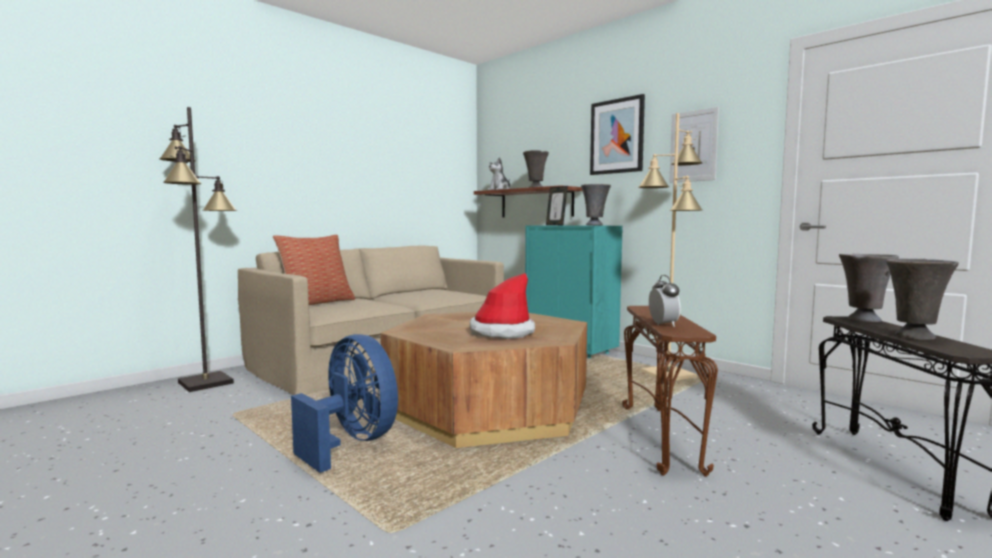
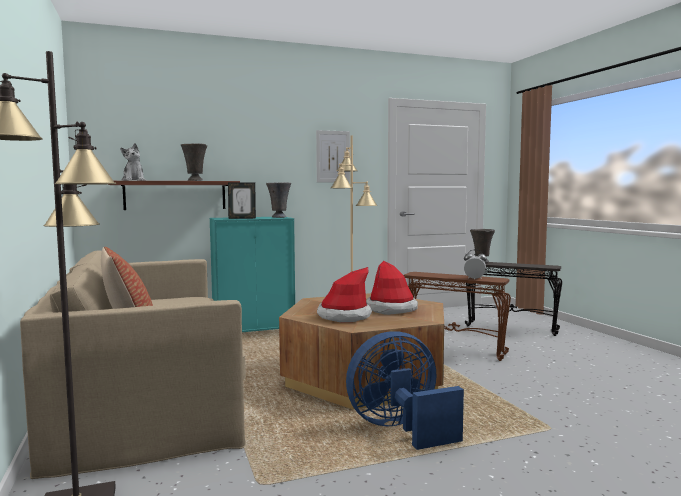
camera: 65 degrees left, 0 degrees up
(445, 325) = (344, 316): none -> hat
(617, 136) = (268, 140): picture -> none
(914, 337) = (522, 265): grey vase -> none

